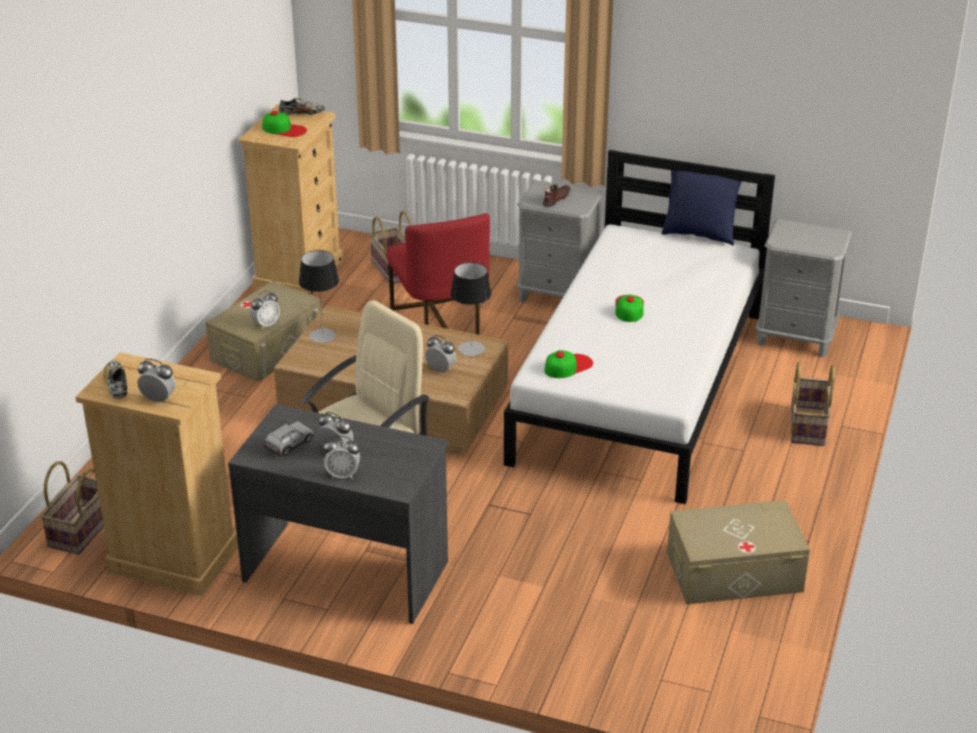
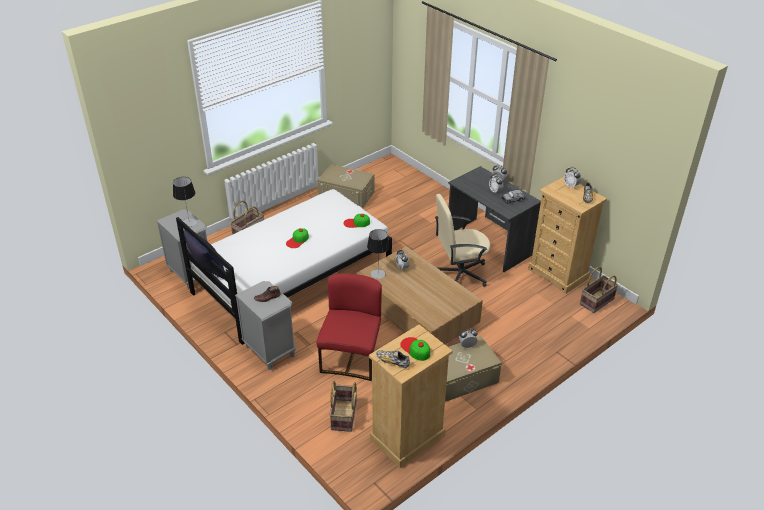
camera: 150 degrees left, 5 degrees up
(322, 336) = (446, 310): table lamp -> table lamp (189, 222)

